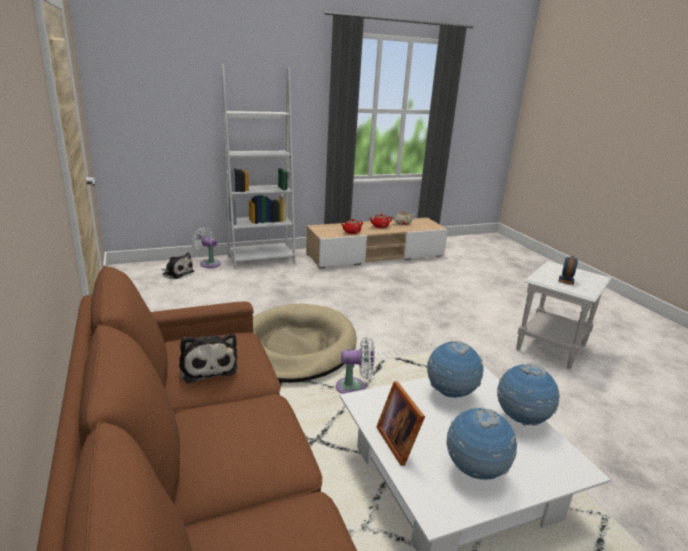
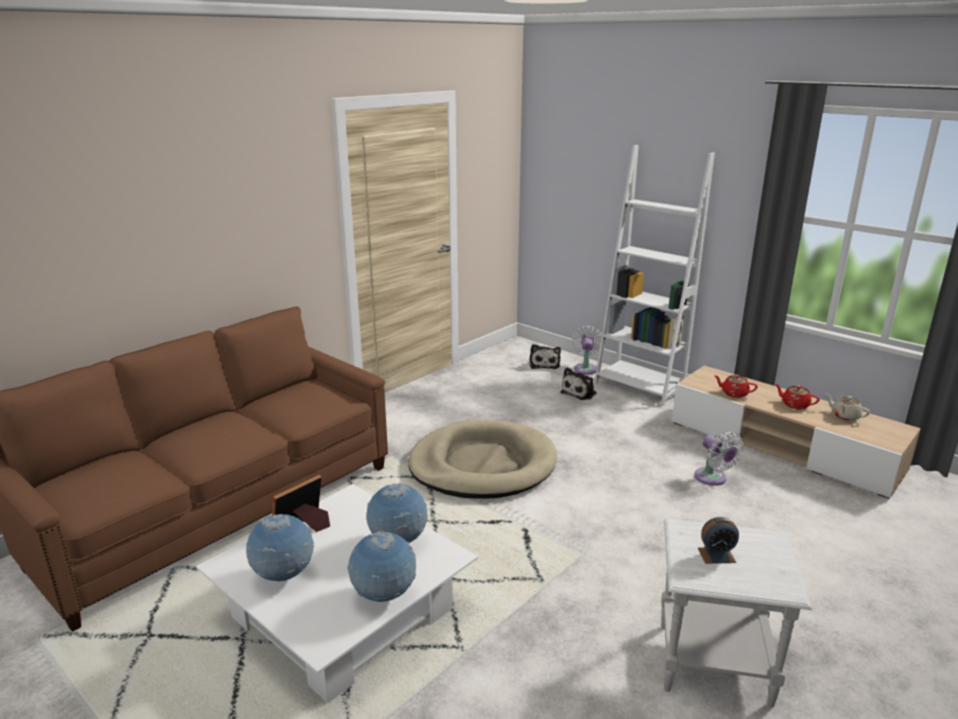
camera: 65 degrees right, 0 degrees up
(208, 366) = (292, 402): plush toy -> plush toy (580, 392)
(354, 387) = (445, 518): white fan -> white fan (713, 479)

